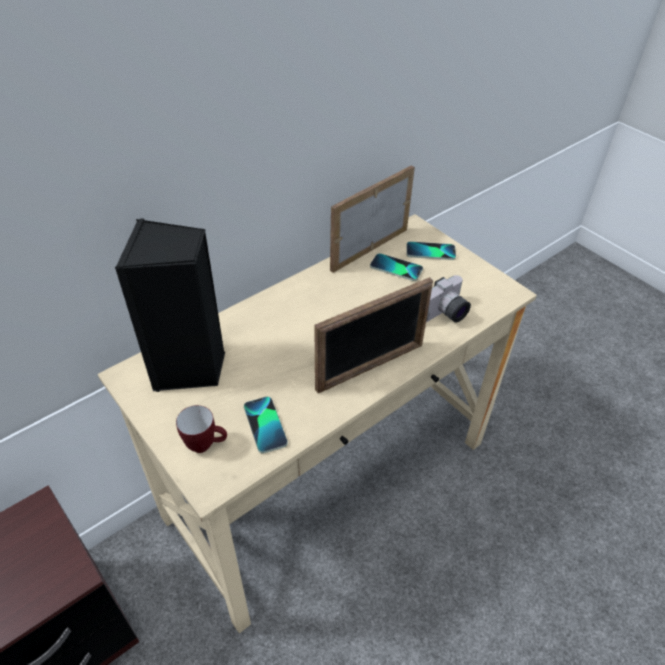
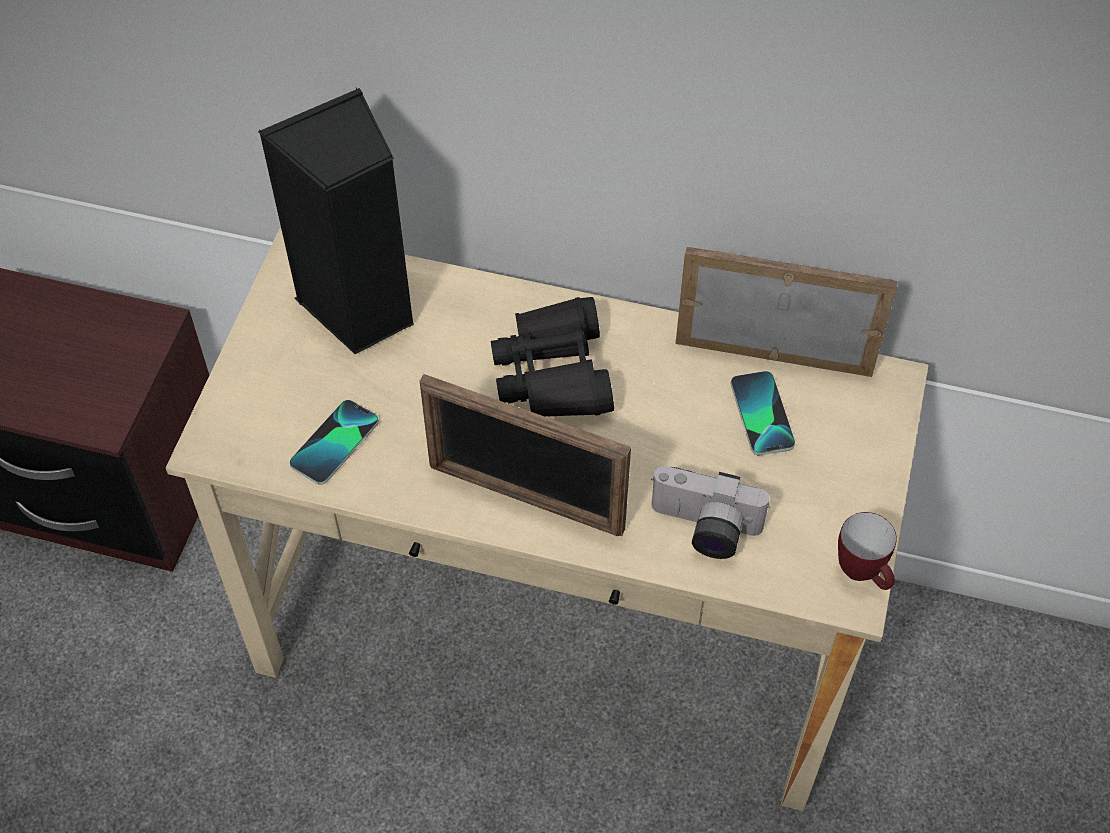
camera: 55 degrees right, 10 degrees up
(206, 445) = (261, 405): mug -> mug (863, 574)
(308, 319) = (553, 373): none -> black binoculars
(430, 252) = (846, 438): phone -> none

